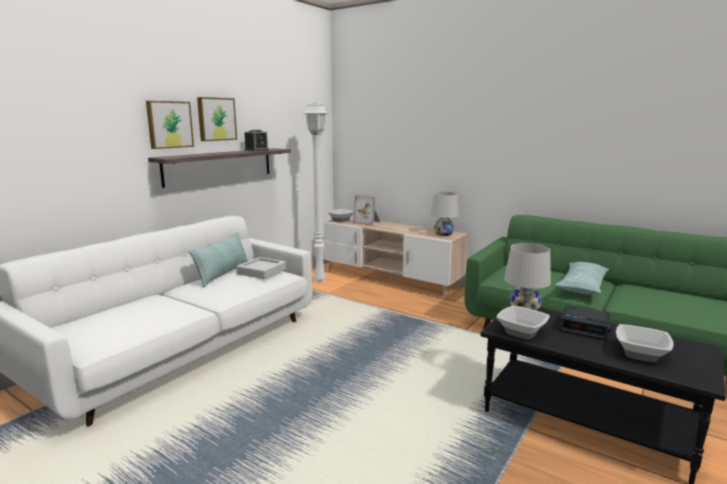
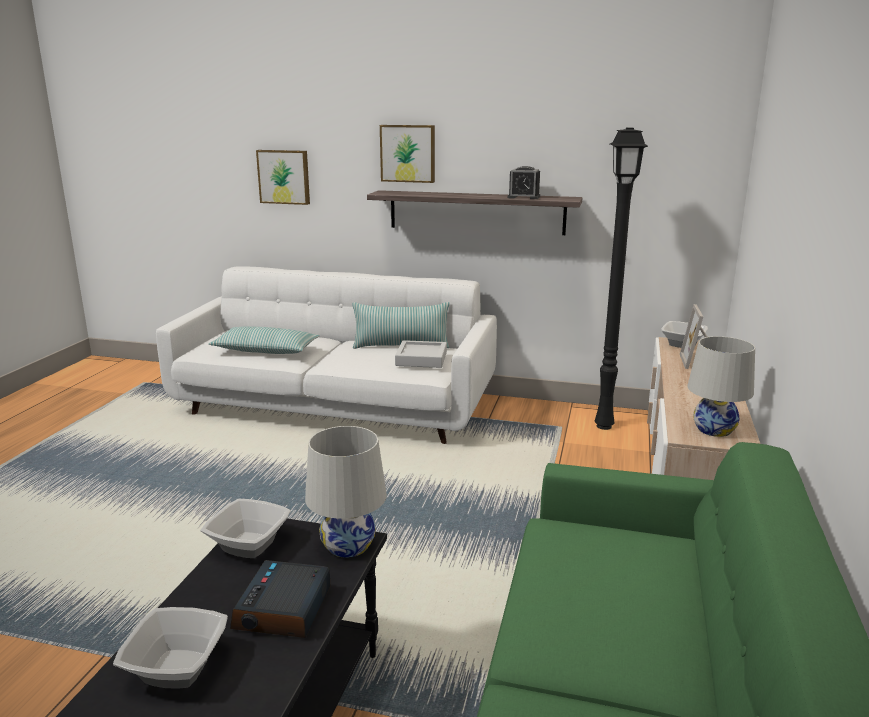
camera: 70 degrees right, 5 degrees up
(216, 119) = (477, 148): picture -> picture (284, 176)
(320, 281) = (603, 427): white floor lamp -> black floor lamp
(582, 286) = (601, 641): pillow -> pillow (265, 350)

